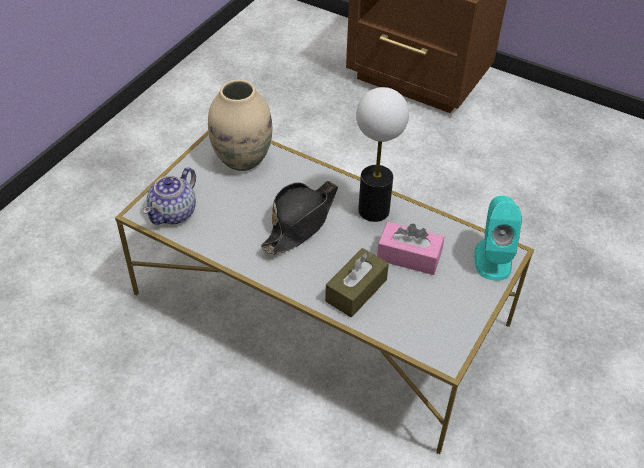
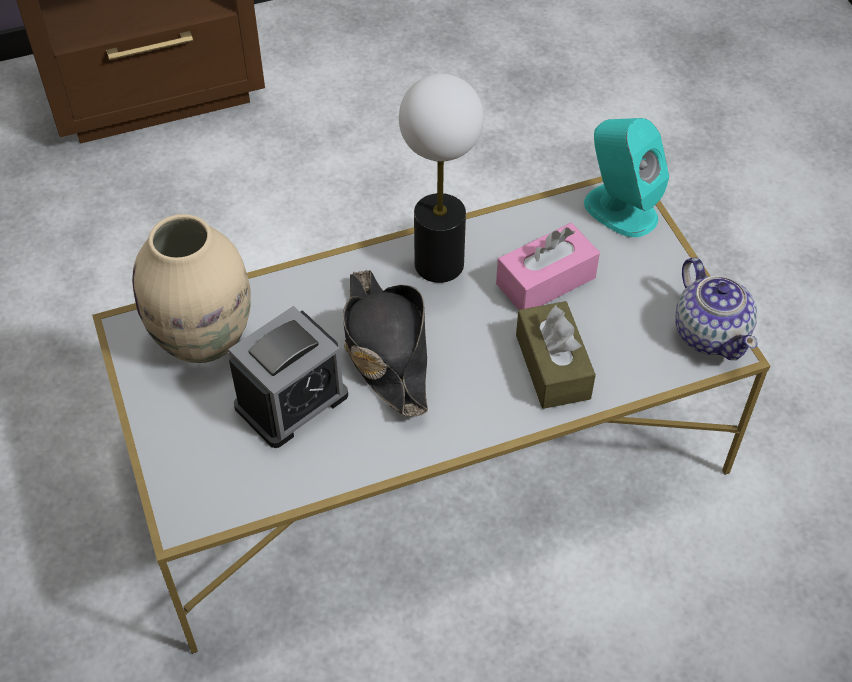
camera: 50 degrees left, 5 degrees up
(174, 213) = (224, 480): teapot -> teapot (710, 333)
(238, 208) = (291, 401): none -> alarm clock

